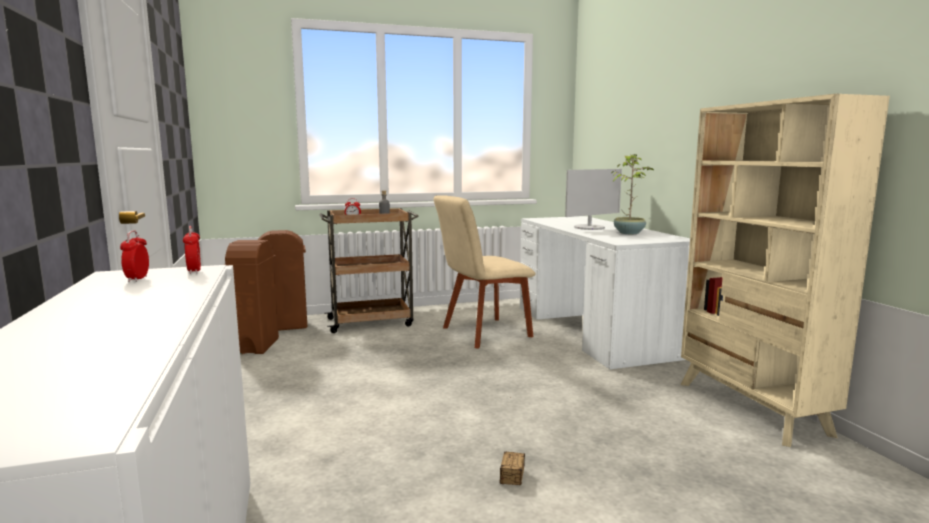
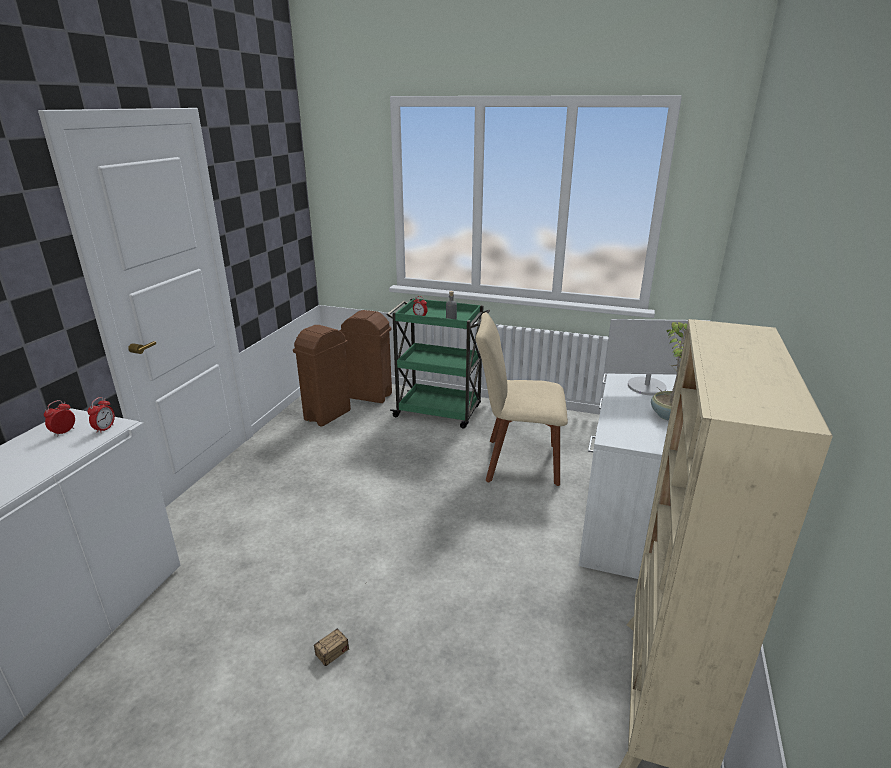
camera: 35 degrees right, 15 degrees up
(372, 322) = (439, 412): brown cart -> green cart

